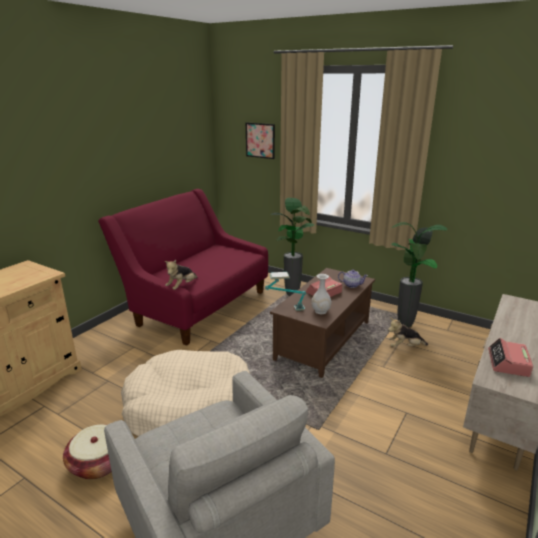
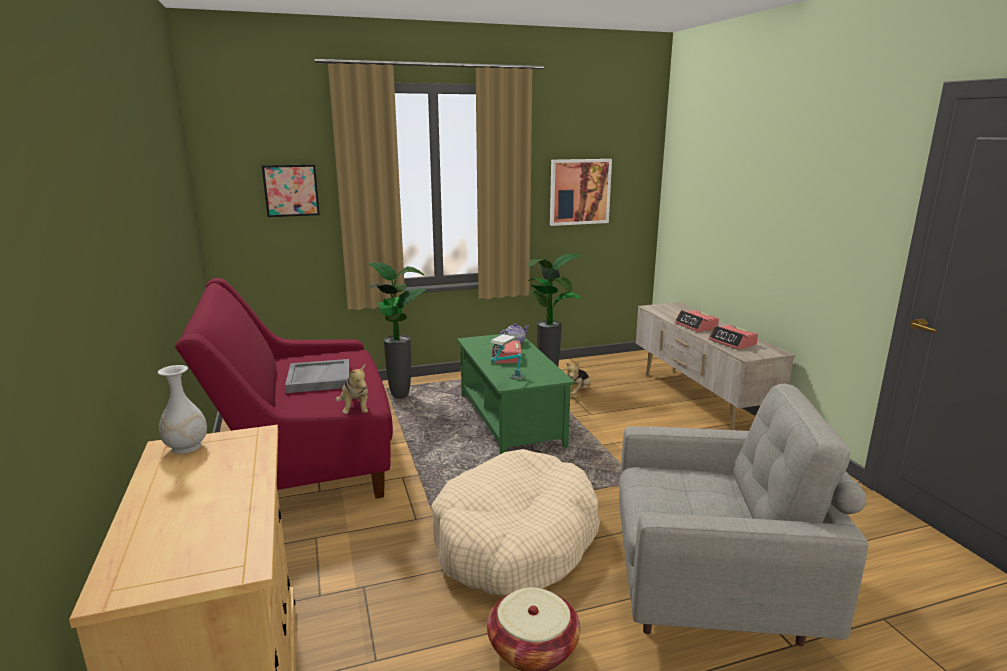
camera: 50 degrees left, 5 degrees down
(205, 262) = (318, 378): none -> grey tray
(320, 311) = (539, 371): white vase -> white vase (186, 447)
(323, 340) = (509, 419): brown coffee table -> green coffee table
(485, 169) = (579, 191): none -> picture
(511, 333) = (696, 326): none -> alarm clock

